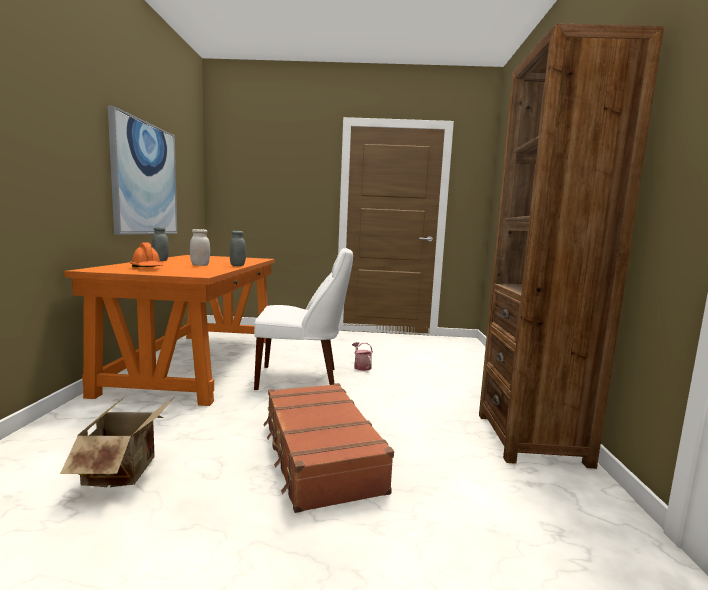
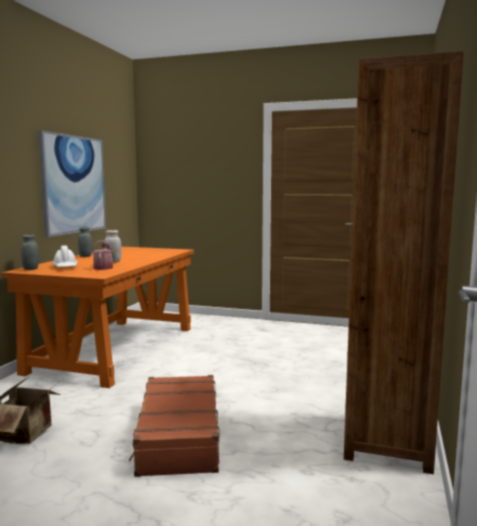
camera: 15 degrees right, 0 degrees up
(147, 268) = (65, 267): orange hard hat -> white hard hat
(237, 265) = (145, 261): grey jar -> grey jar (31, 269)
(302, 378) = (201, 368): white chair -> none
(361, 366) = (264, 359): watering can -> watering can (103, 267)

